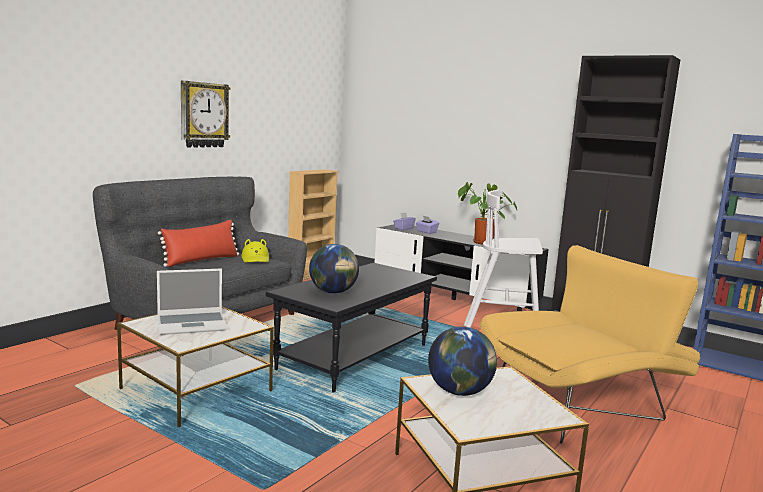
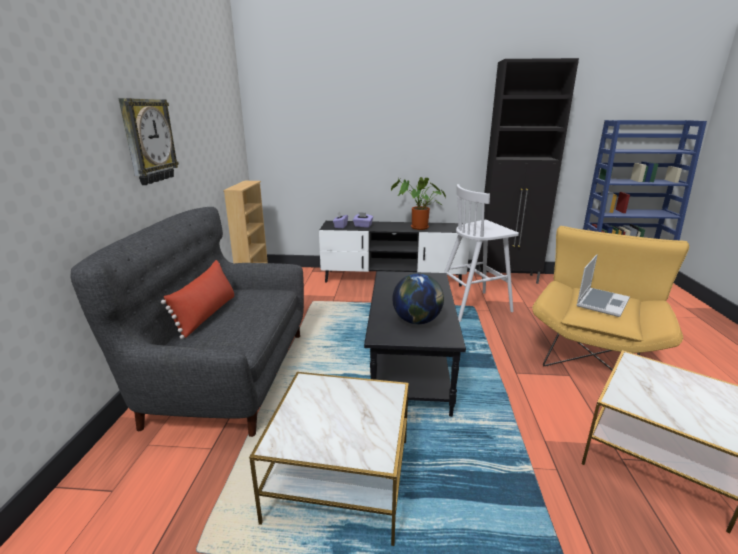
camera: 30 degrees left, 10 degrees up
(192, 324) = (334, 416): laptop -> laptop (601, 302)
(255, 259) = (262, 296): yellow hat -> none
(460, 392) = (654, 398): globe -> none

